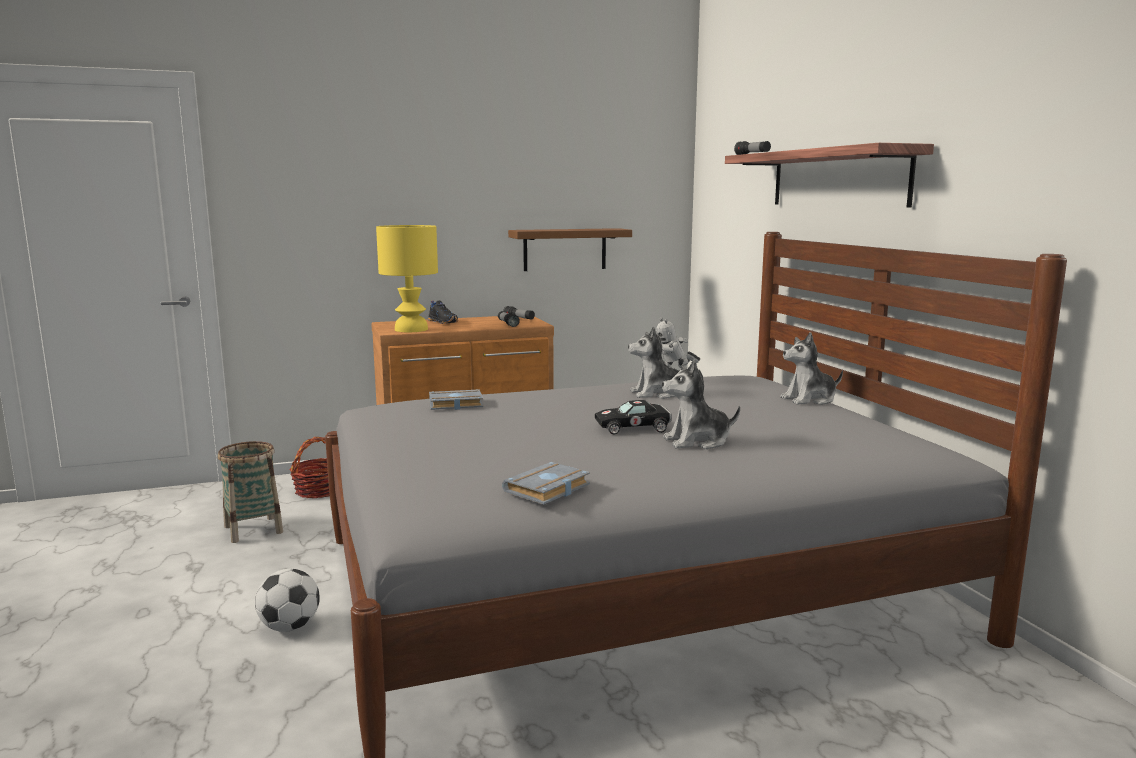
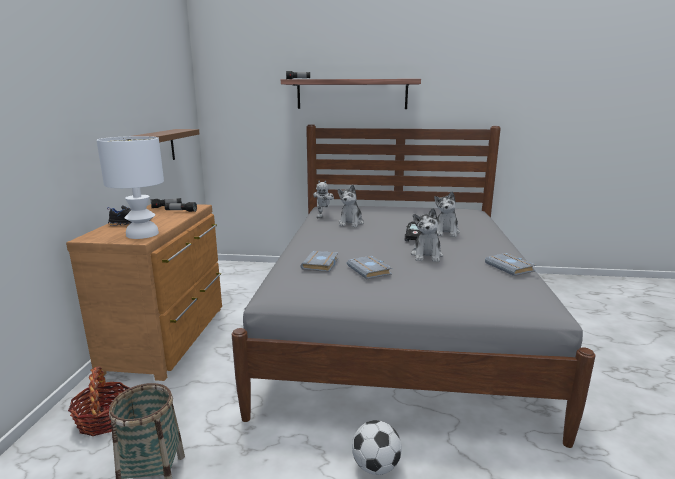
camera: 65 degrees left, 5 degrees up
(410, 329) = (141, 234): yellow table lamp -> white table lamp
(453, 424) = (370, 271): none -> grey book
(809, 400) = (385, 207): plush toy -> plush toy (427, 255)

